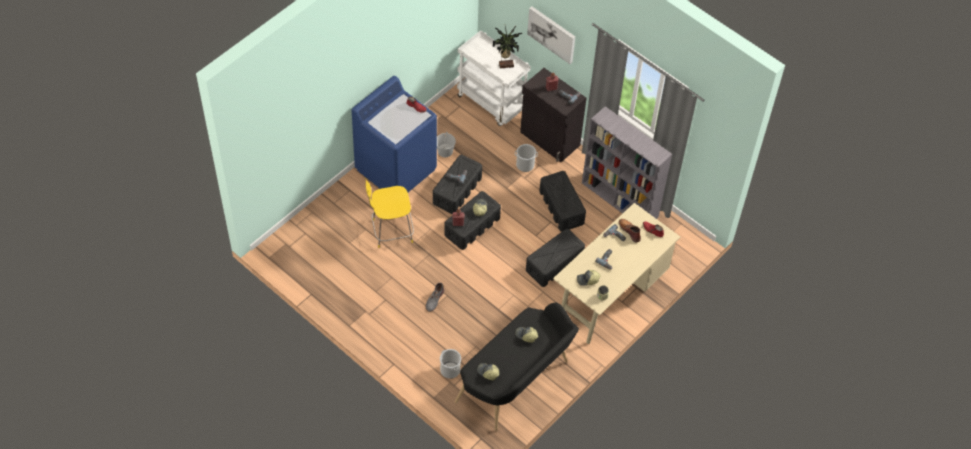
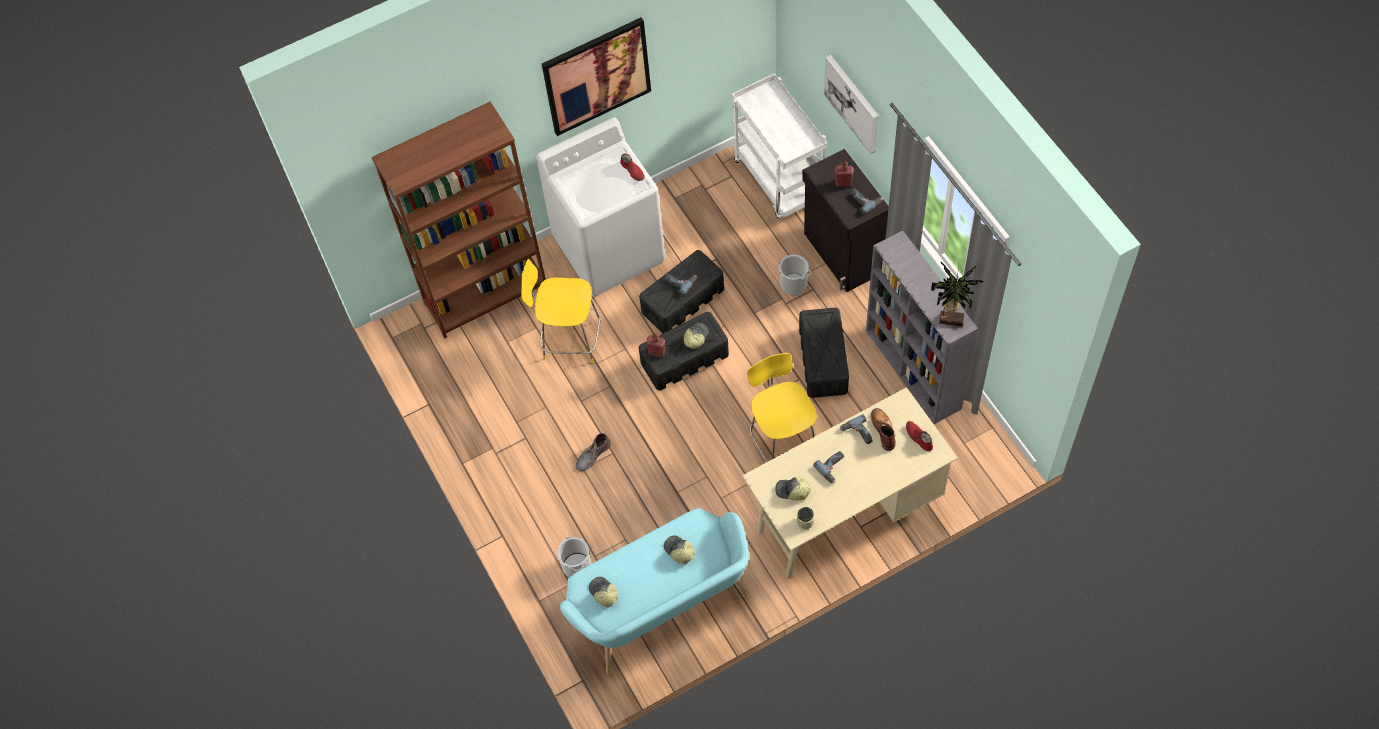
camera: 25 degrees right, 5 degrees up
(323, 216) = (486, 295): none -> brown bookcase
(385, 48) = (597, 76): none -> picture
(396, 169) = (610, 249): blue washing machine -> white washing machine
(445, 151) = (687, 238): white bucket -> none
(505, 64) = (793, 131): potted plant -> potted plant (950, 318)
(517, 384) = (663, 612): black bench -> turquoise bench
(554, 263) = (782, 443): black storage box -> yellow stool

